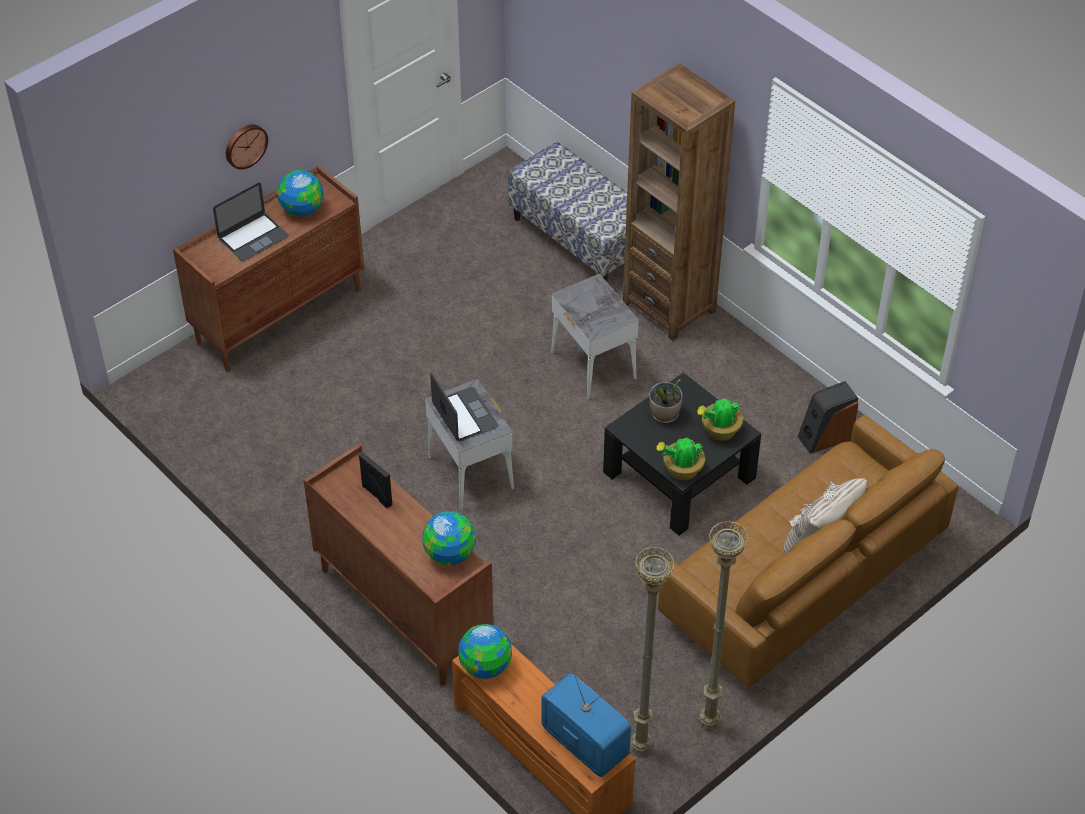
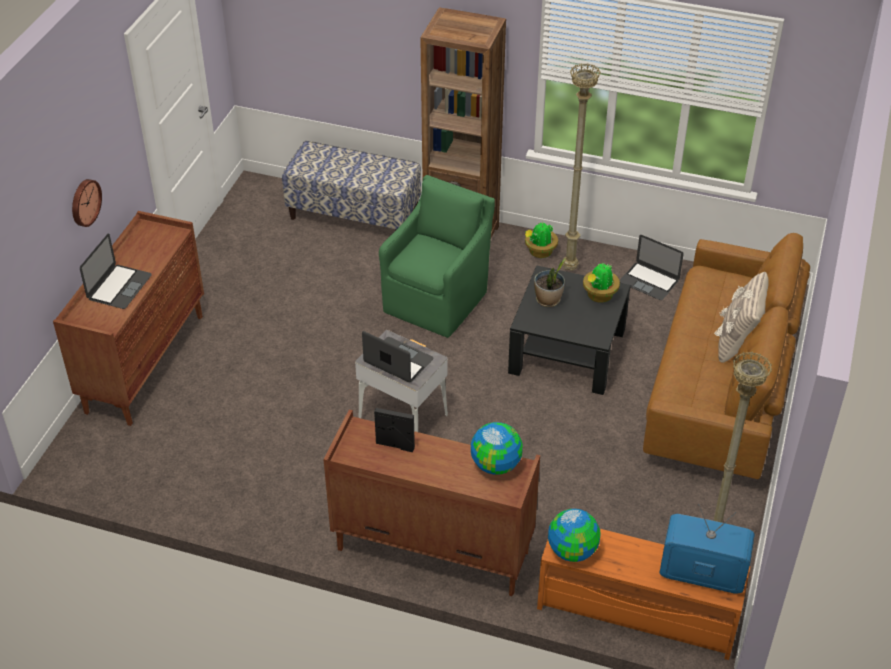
camera: 30 degrees left, 5 degrees down
(301, 209) = (147, 250): globe -> none
(593, 366) = (437, 300): side table -> green armchair
(681, 470) = (595, 335): potted plant -> potted plant (539, 252)
(708, 723) = (740, 523): beige floor lamp -> beige floor lamp (569, 269)
(825, 437) = (649, 281): speaker -> laptop

